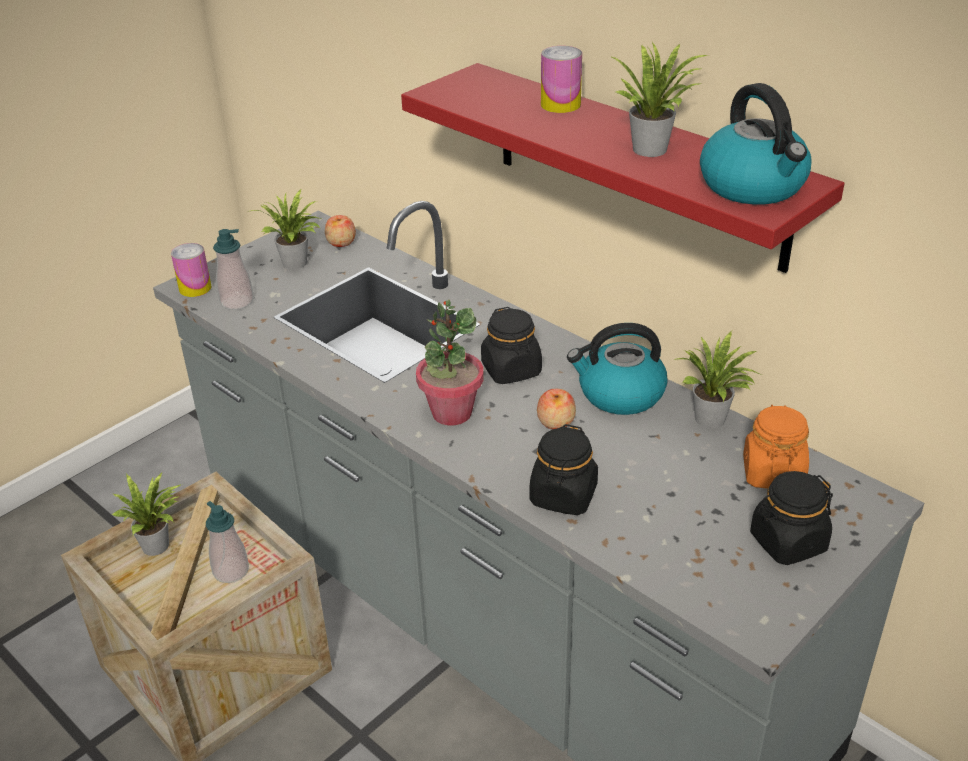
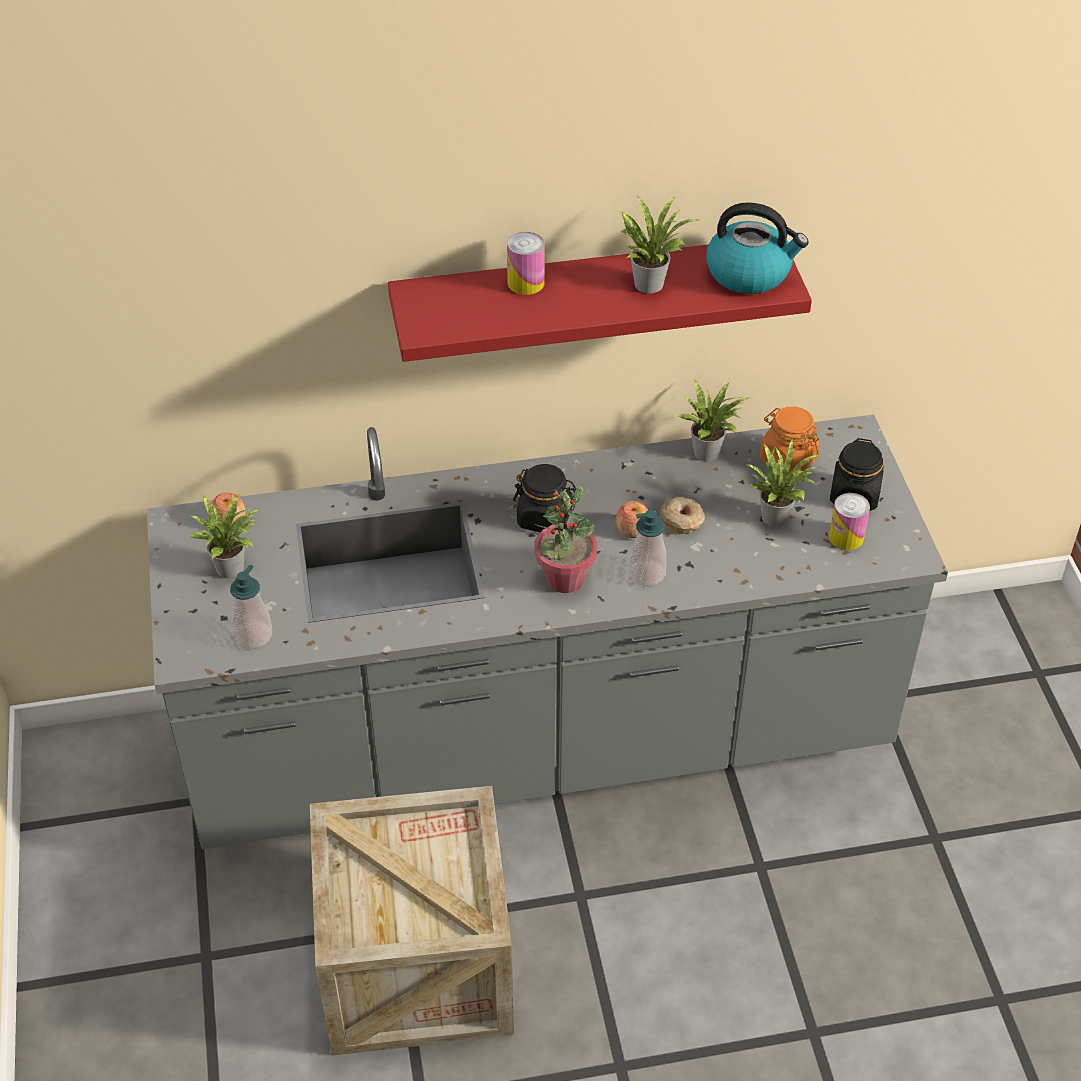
camera: 55 degrees left, 10 degrees up
(159, 546) = (364, 890): potted plant -> potted plant (776, 514)
(195, 288) = (194, 655): can -> can (846, 537)
(231, 571) = (446, 851): soap dispenser -> soap dispenser (647, 574)
(563, 496) = (716, 571): black jar -> none
(603, 445) = (682, 521): none -> donut
(619, 394) = (634, 479): kettle -> none

